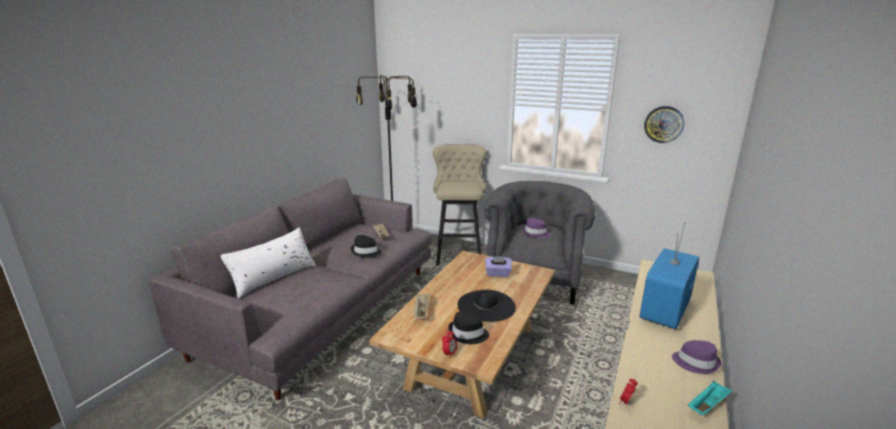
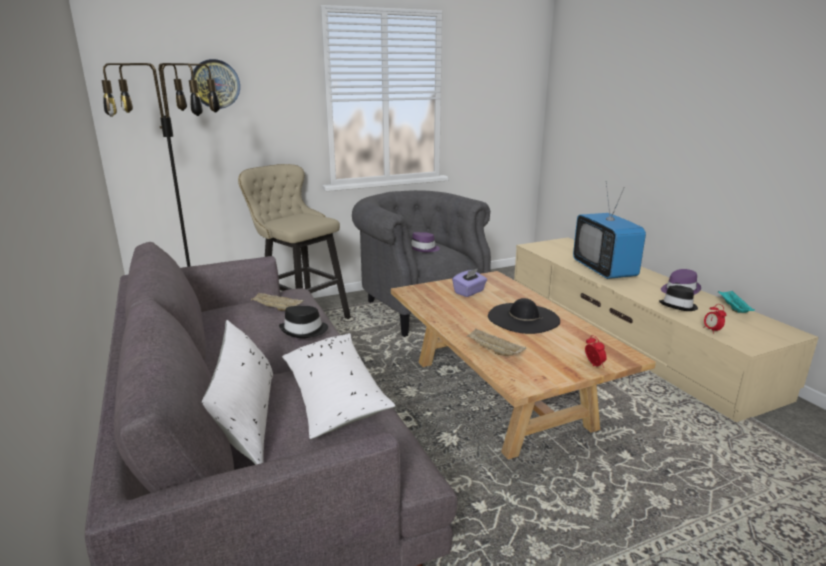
camera: 50 degrees left, 0 degrees up
(311, 287) = (333, 395): none -> white pillow
(468, 334) = (567, 344): black hat -> black hat (678, 306)
(664, 124) = (488, 108): wall clock -> wall clock (215, 84)

